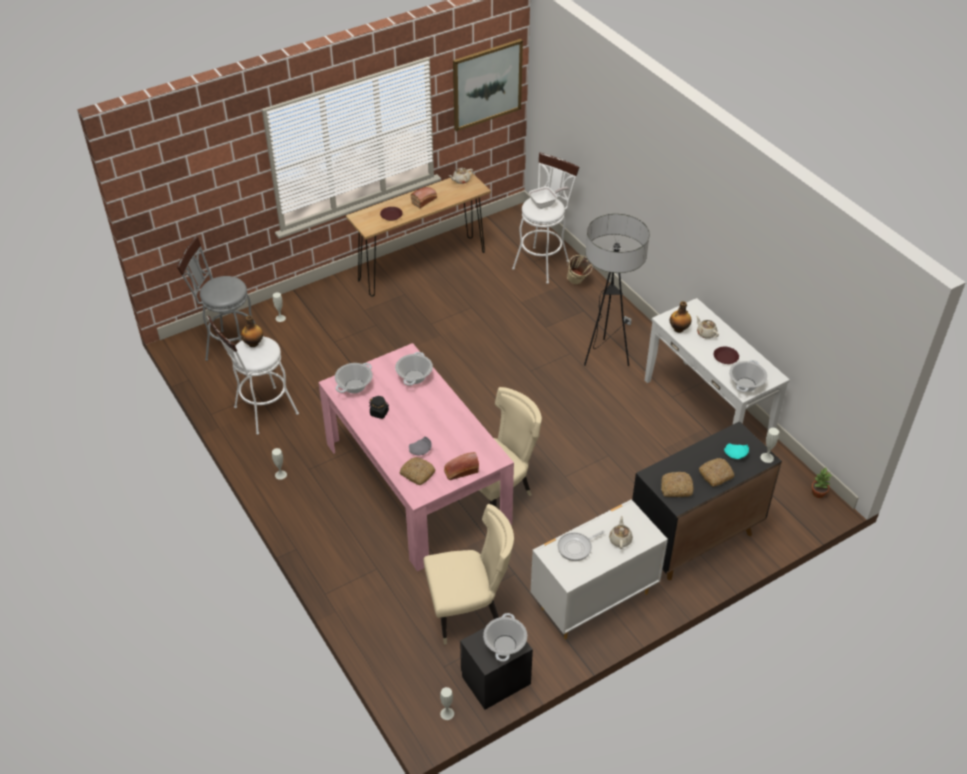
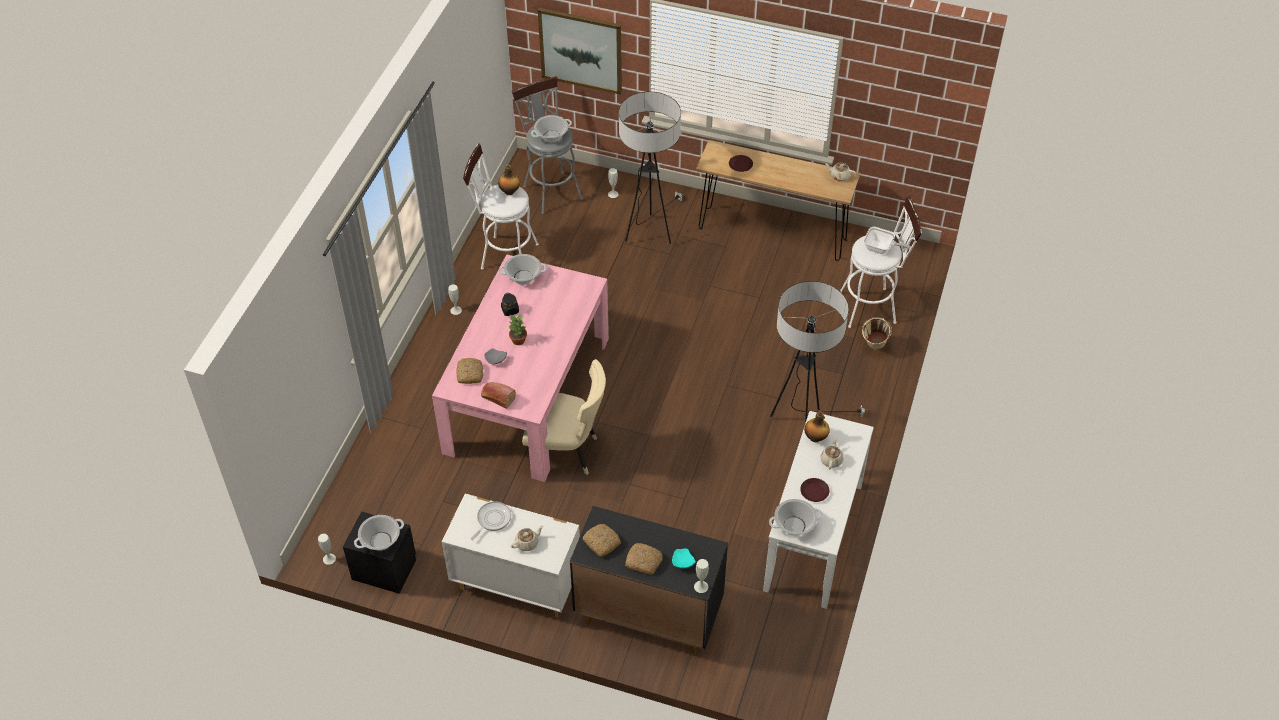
camera: 50 degrees right, 5 degrees up
(344, 323) = (650, 234): none -> floor lamp
(414, 377) = (570, 305): cooking pot -> cooking pot (552, 136)
(425, 200) = (784, 172): bread -> none
(469, 610) = (433, 510): beige chair -> none
(487, 84) = (910, 98): picture -> picture (581, 50)
(576, 547) = (492, 520): frying pan -> frying pan turned 105 degrees clockwise
(818, 493) = (795, 680): potted plant -> potted plant (518, 340)

